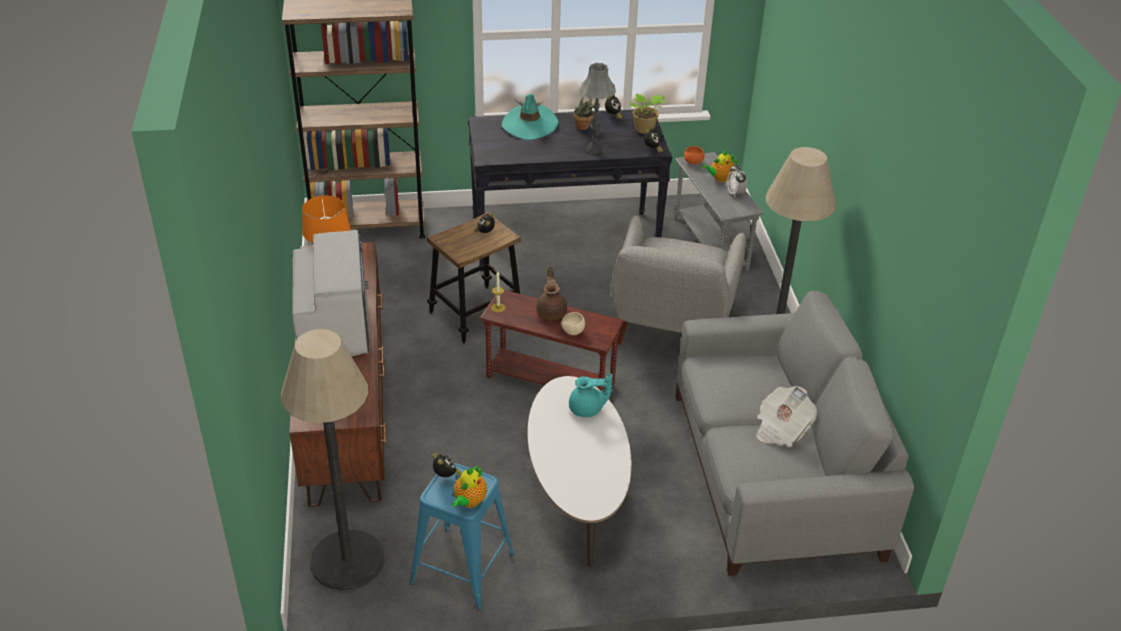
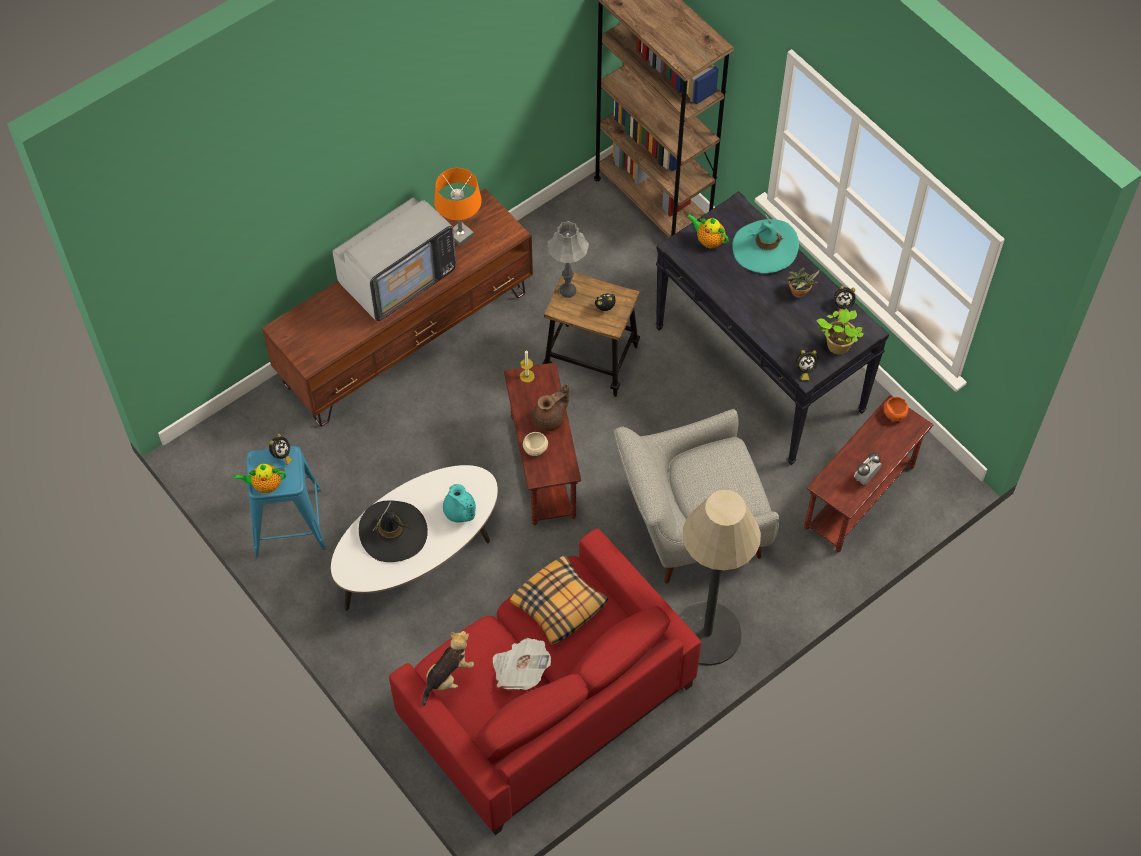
camera: 60 degrees right, 20 degrees up
(347, 560) = (248, 442): floor lamp -> none
(573, 459) = (393, 533): none -> black hat
(594, 149) = (764, 323): grey table lamp -> grey table lamp (568, 290)
(711, 243) = (860, 498): grey side table -> brown side table
(720, 178) = (882, 452): teapot -> teapot (708, 240)
(732, 381) = (559, 605): none -> pillow
(772, 461) = (448, 676): none -> plush toy
(773, 473) = (545, 700): grey sofa -> red sofa

